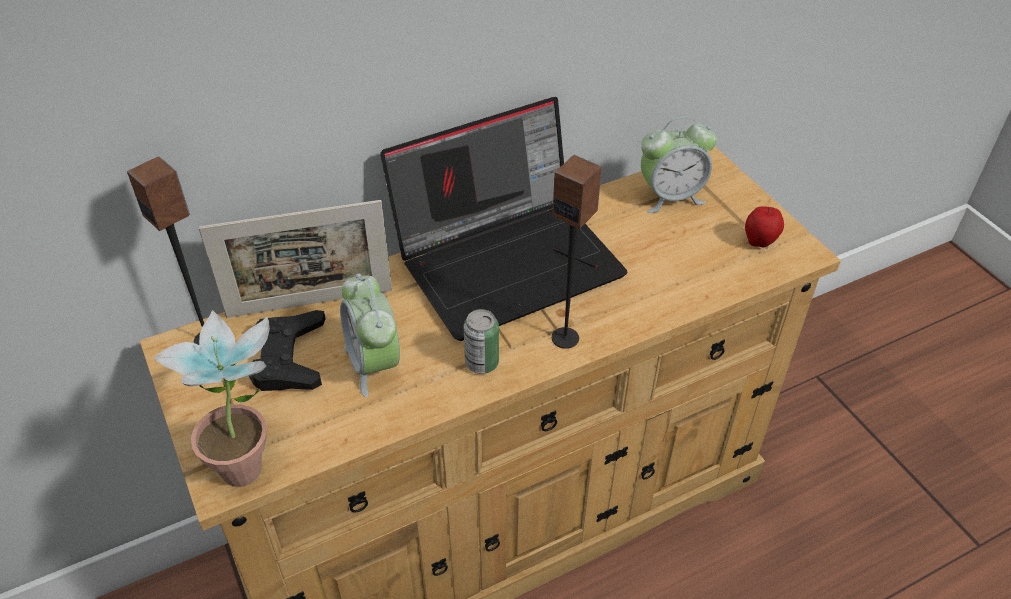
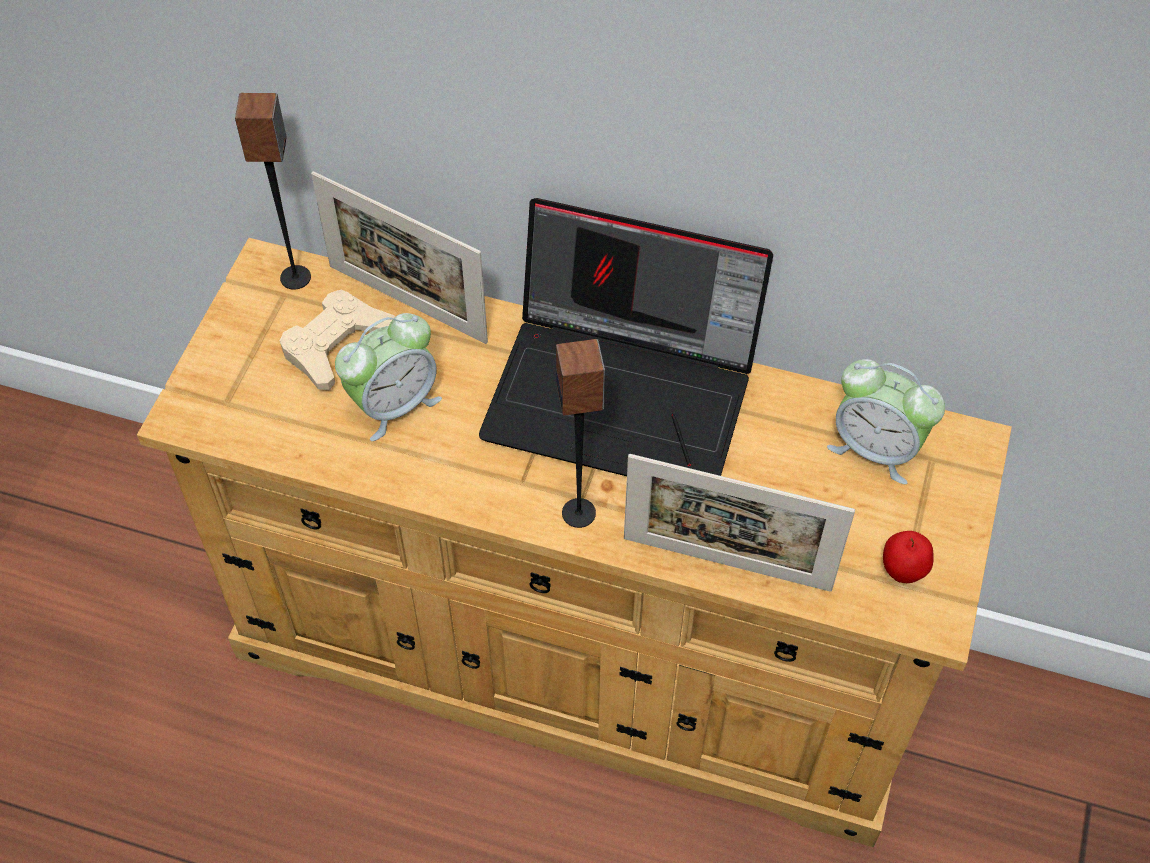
camera: 45 degrees right, 10 degrees up
(250, 458) = (219, 411): potted plant -> none
(289, 358) = (336, 344): black game controller -> beige game controller
(374, 364) = (394, 404): alarm clock -> alarm clock turned 150 degrees counterclockwise
(482, 363) = (479, 476): can -> none
(675, 302) = (726, 563): none -> picture frame

